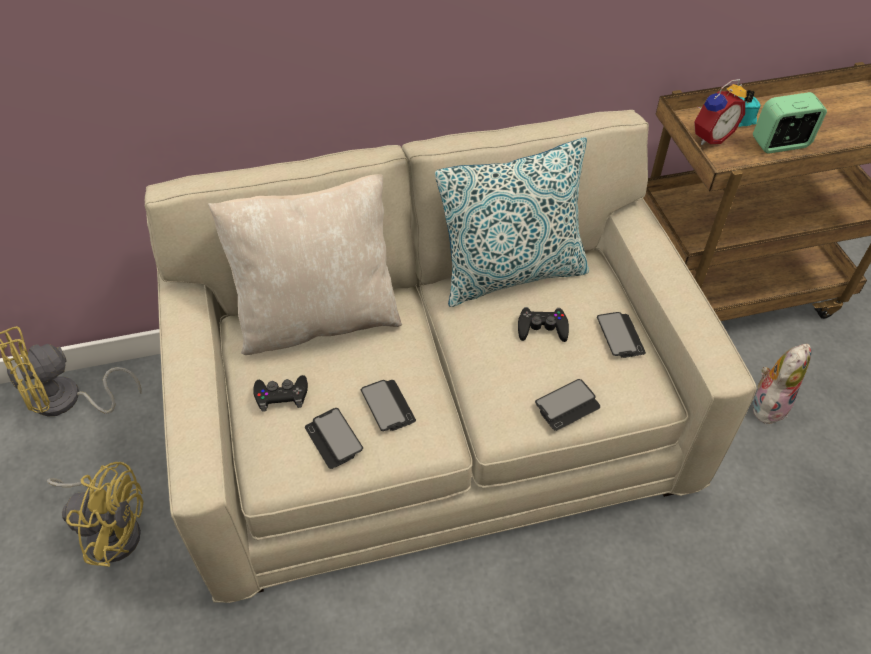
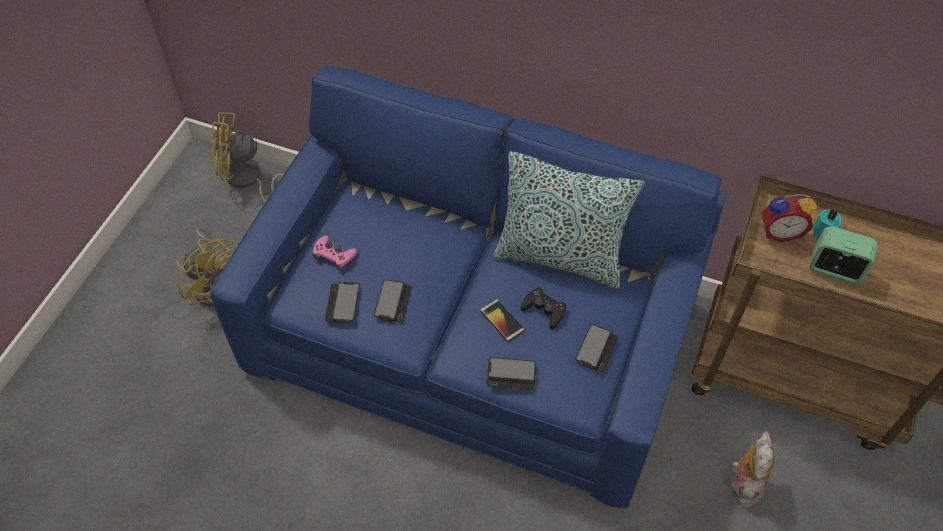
camera: 35 degrees right, 5 degrees up
(281, 395) = (334, 255): black game controller -> pink game controller
(318, 318) = (400, 214): beige pillow -> none
(436, 417) = (474, 335): beige sofa -> blue sofa
(512, 360) = (502, 320): none -> phone
(768, 404) = (742, 483): plush toy -> plush toy turned 60 degrees counterclockwise

